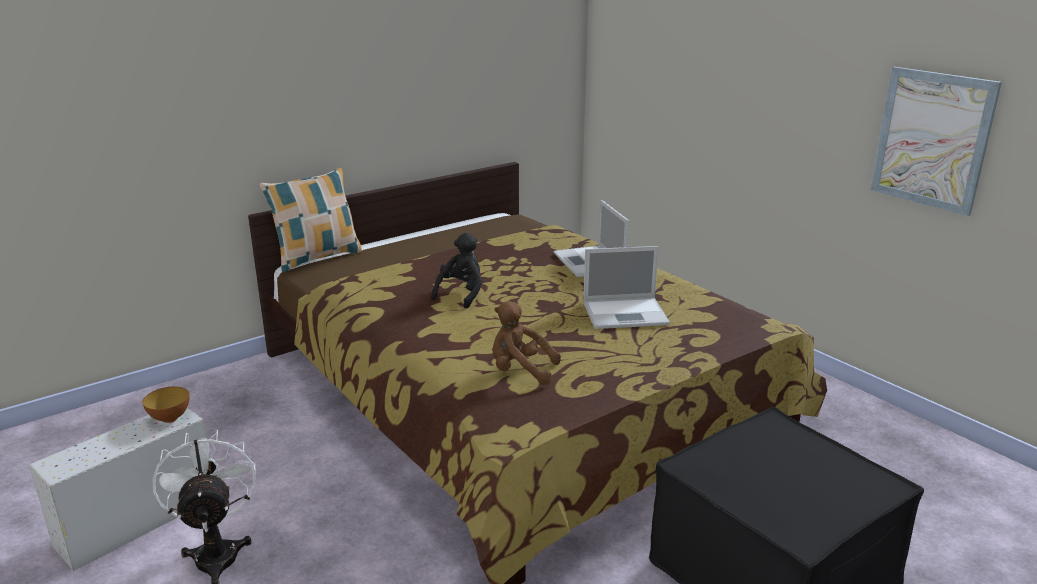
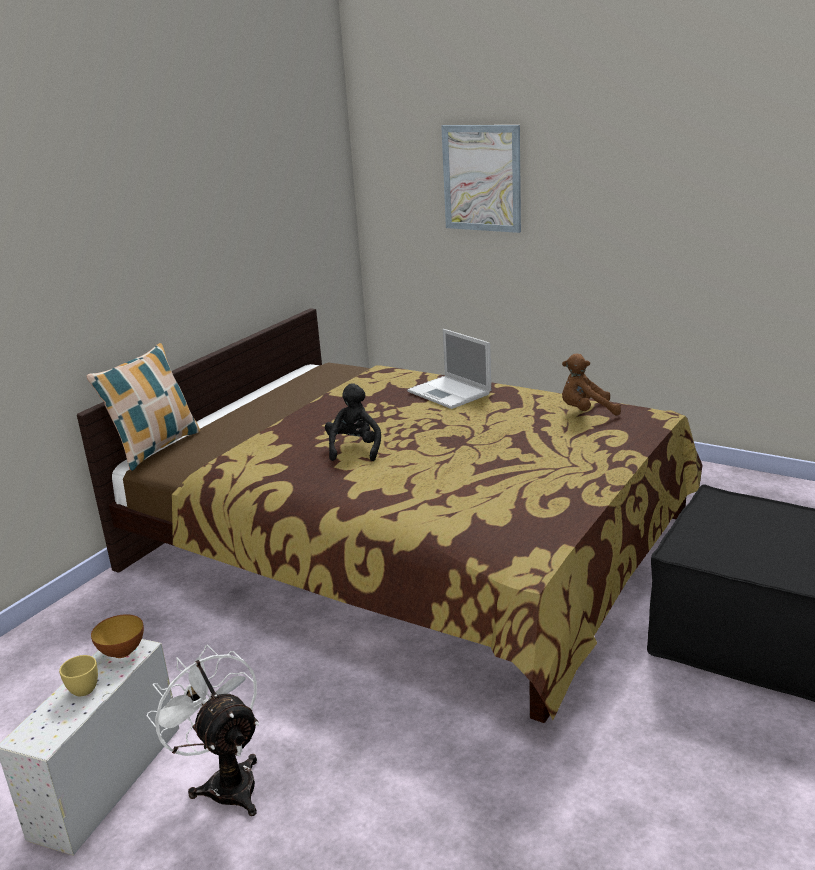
camera: 20 degrees left, 0 degrees up
(122, 437) = (84, 687): none -> yellow cup
(520, 371) = (483, 505): brown plush toy -> brown plush toy (586, 412)
(627, 313) = (529, 431): laptop -> none
(932, 139) = (748, 220): picture -> picture (482, 178)

